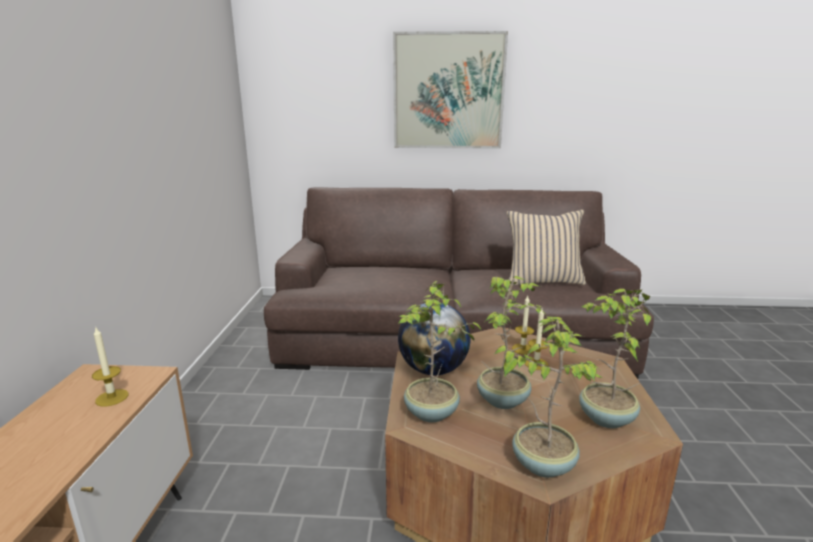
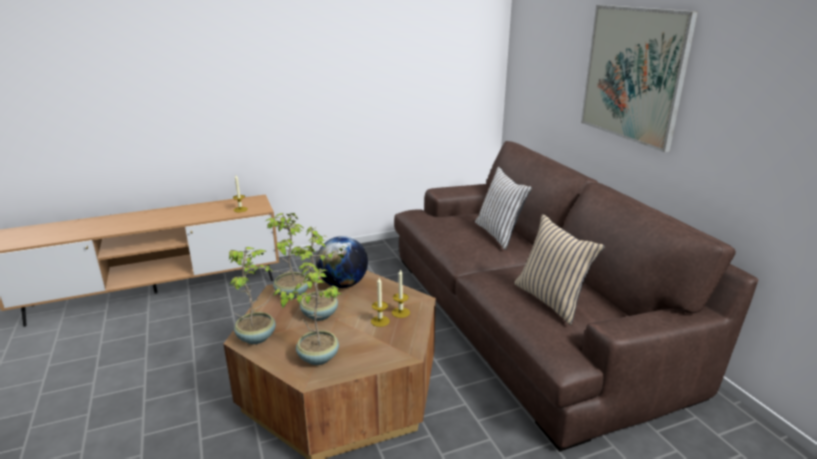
camera: 65 degrees right, 5 degrees up
(400, 270) = (499, 234): none -> white pillow

